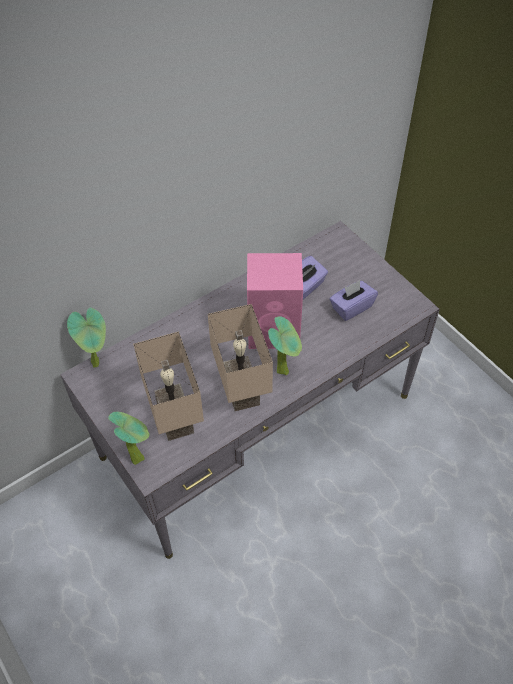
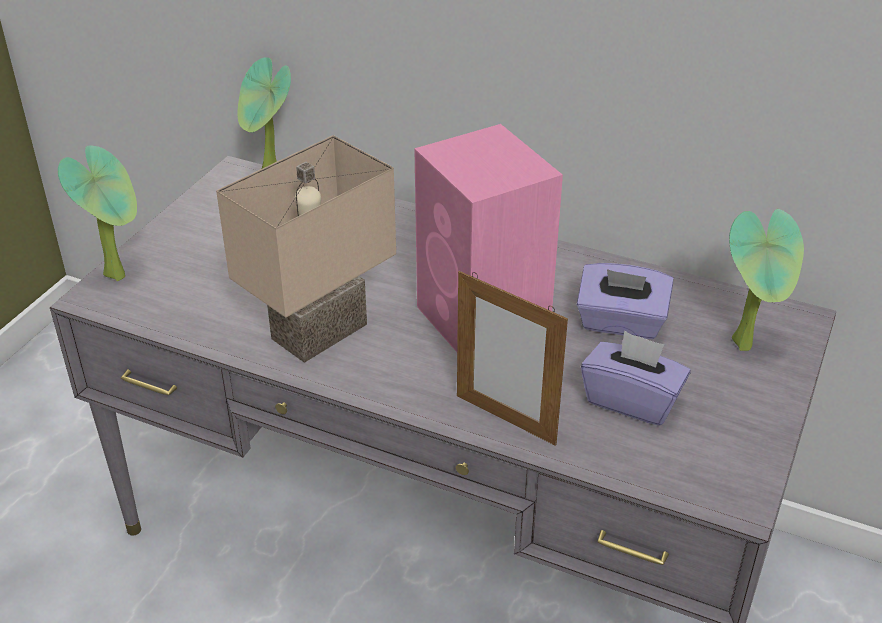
camera: 60 degrees right, 15 degrees down
(173, 419) = (211, 281): beige table lamp -> none
(284, 370) = (404, 365): potted plant -> potted plant (747, 345)
(338, 351) = (505, 419): none -> picture frame

